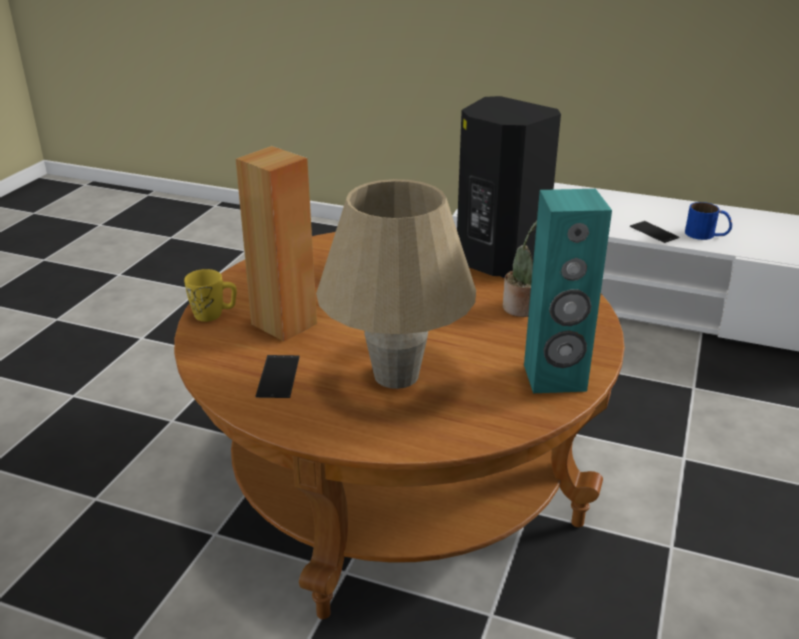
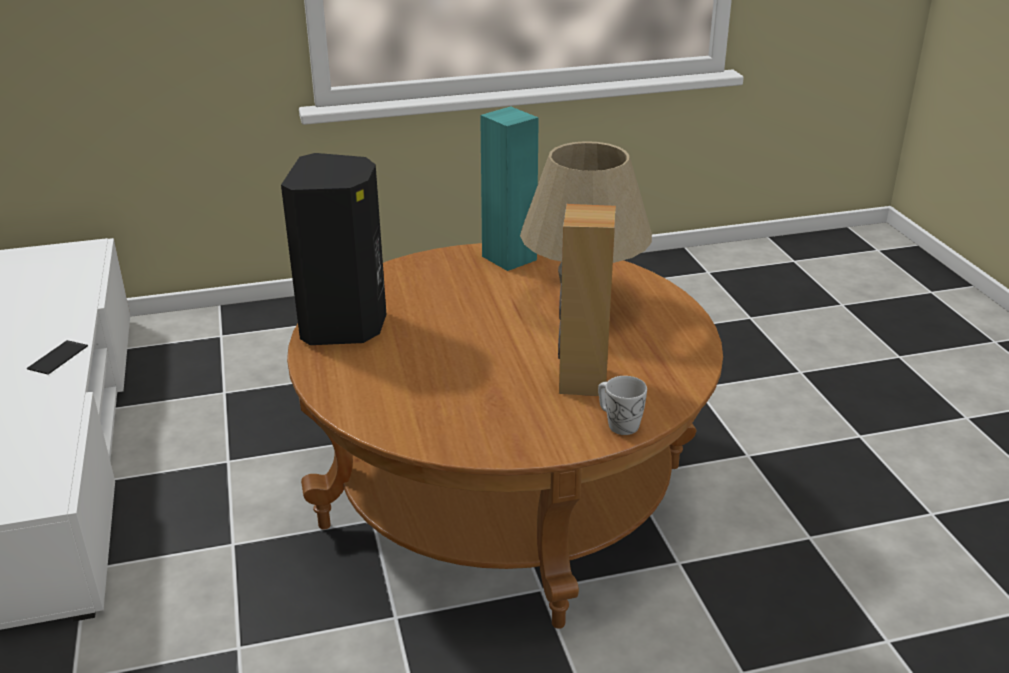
camera: 125 degrees left, 0 degrees up
(214, 314) = (618, 423): yellow mug -> white mug
(278, 377) = (651, 349): phone -> none
(522, 309) = (426, 292): potted plant -> none
(707, 235) = (48, 329): blue mug -> none

